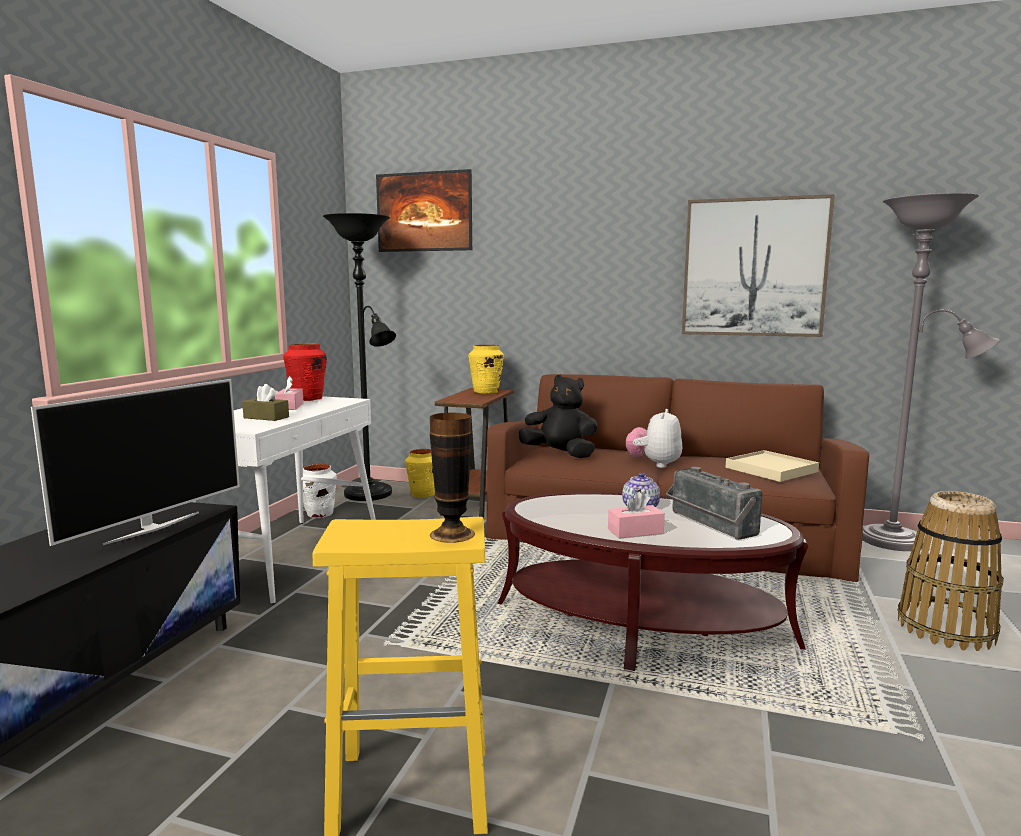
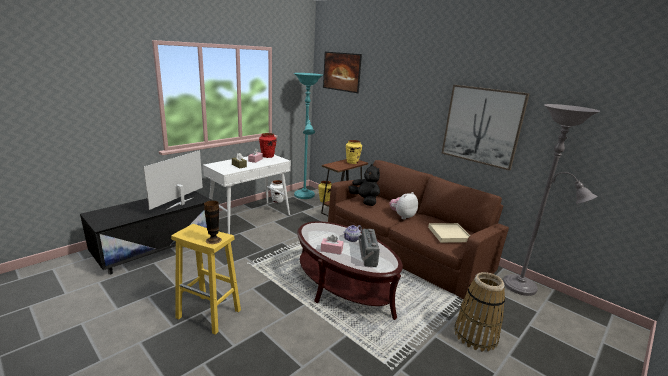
camera: 25 degrees right, 10 degrees up
(152, 527) = (180, 203): television -> television turned 150 degrees clockwise
(371, 495) = (304, 196): black floor lamp -> turquoise floor lamp

